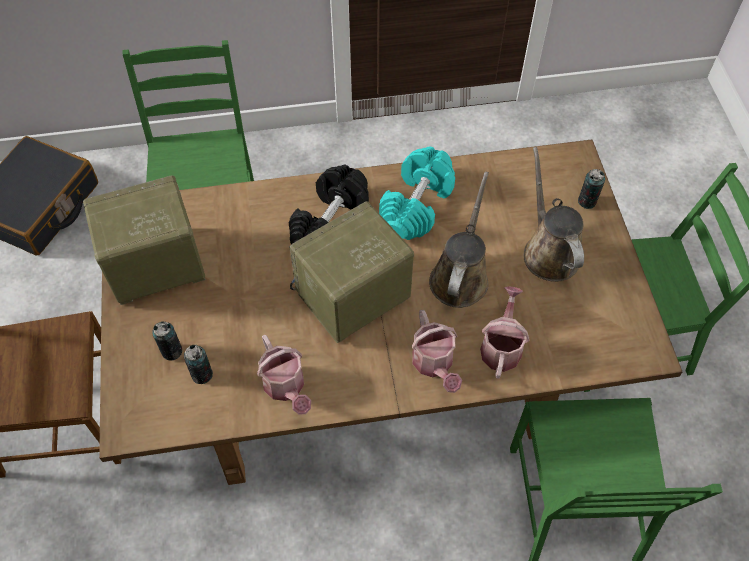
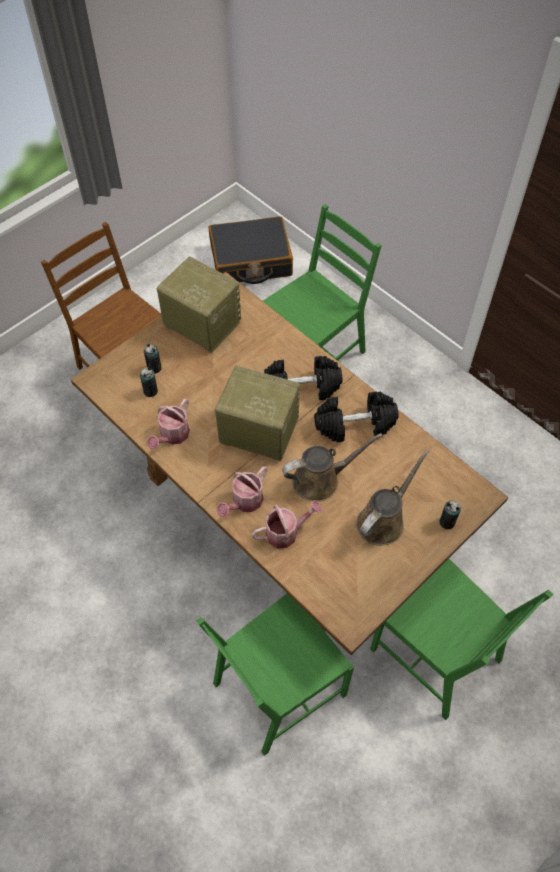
camera: 55 degrees right, 0 degrees up
(416, 206) = (355, 425): turquoise dumbbell -> black dumbbell

